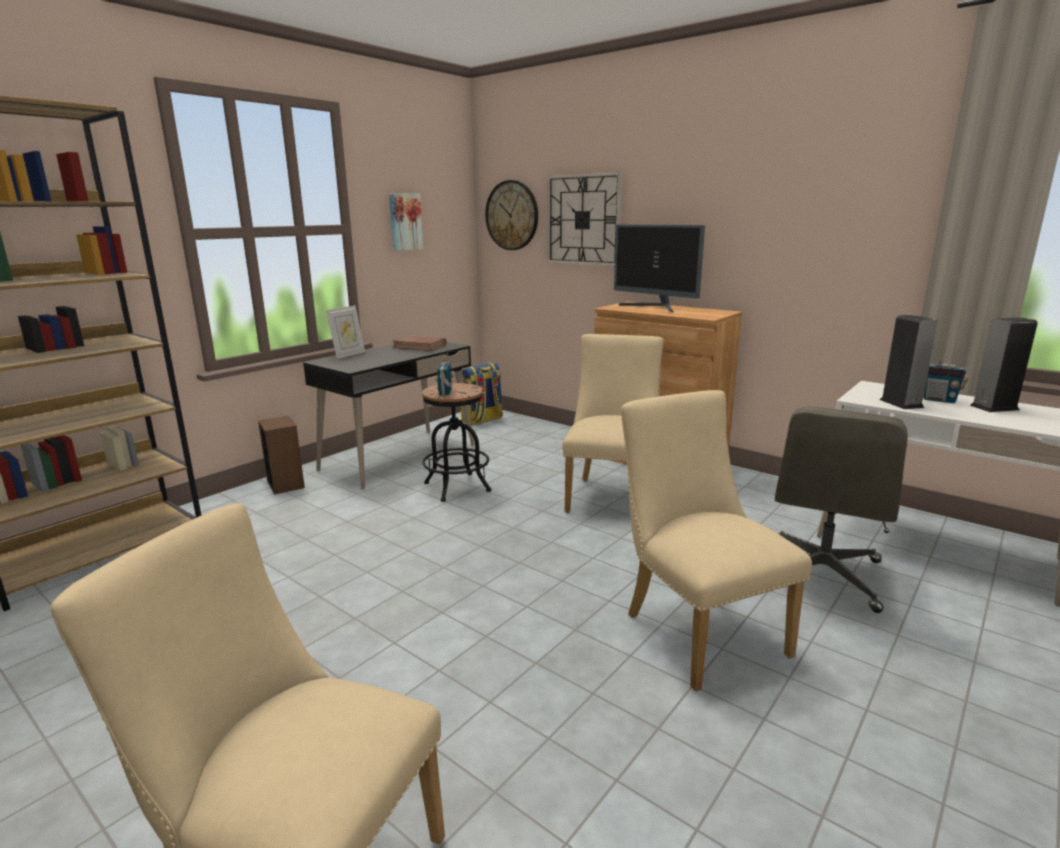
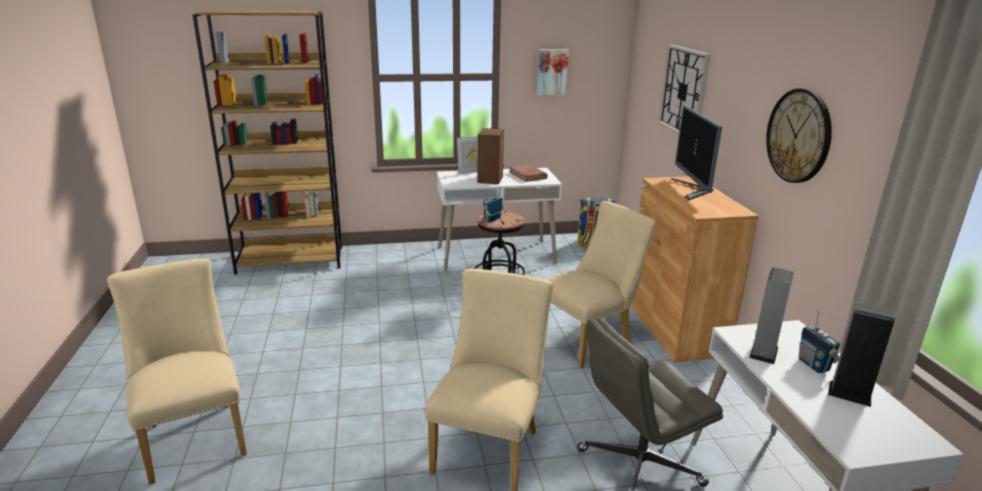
camera: 40 degrees right, 5 degrees up
(286, 484) = (412, 251): speaker -> speaker (490, 179)
(399, 457) = (496, 255): black desk -> white desk
(512, 215) = (648, 73): wall clock -> wall clock (799, 136)

